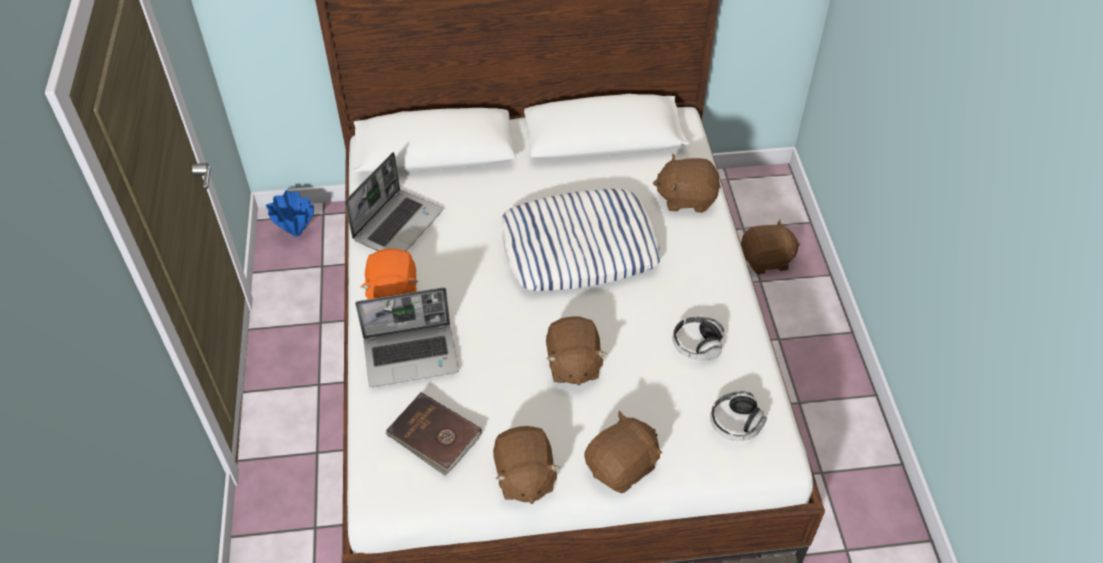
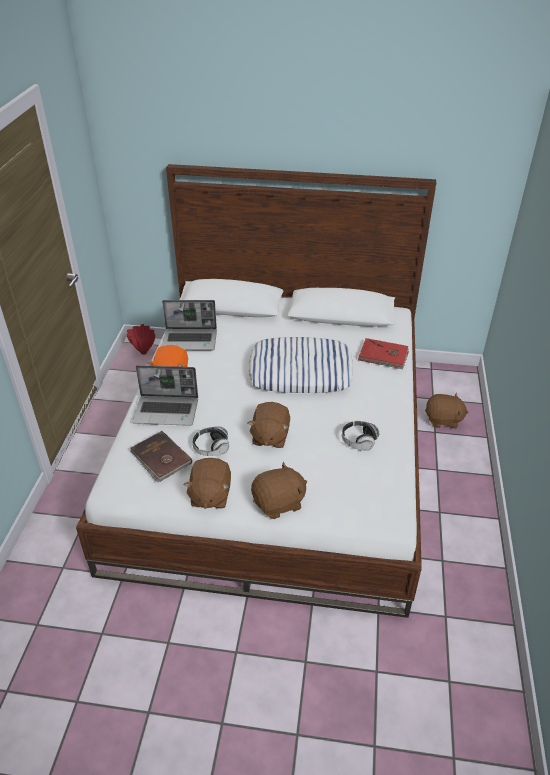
camera: 15 degrees right, 10 degrees down
(296, 233) = (143, 352): blue vase -> red vase
(398, 224) = (190, 340): laptop -> laptop turned 45 degrees clockwise
(686, 198) = (383, 356): brown plush toy -> red book
(735, 423) = (368, 493): headphones -> headphones (211, 448)

